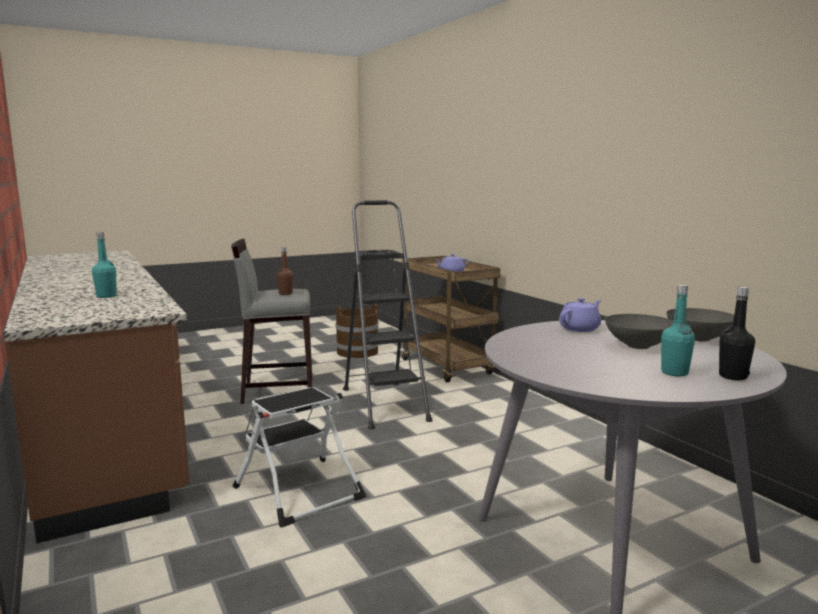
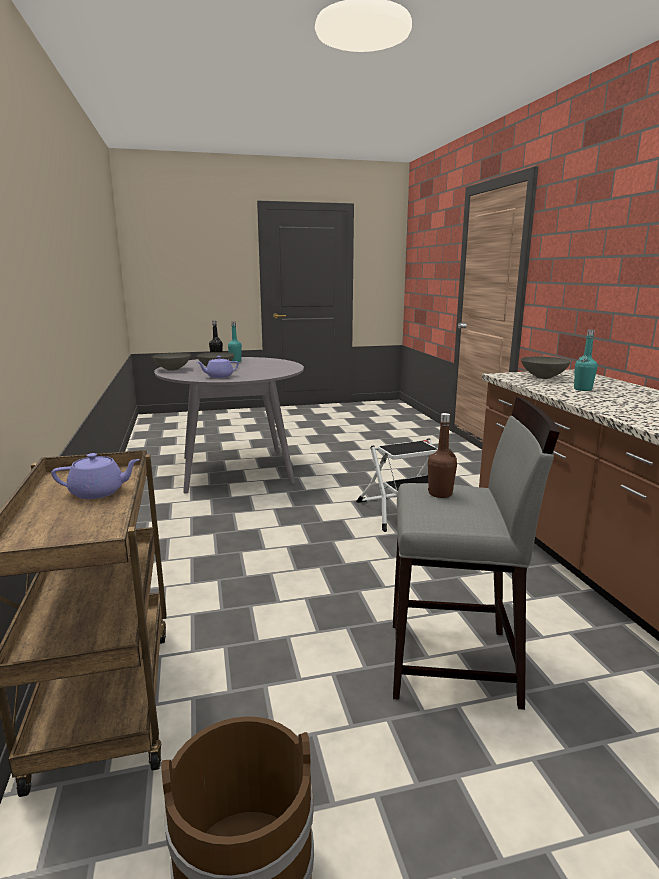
camera: 165 degrees left, 5 degrees up
(110, 310) = (543, 377): none -> grey bowl
(384, 403) = (293, 600): step ladder -> none

